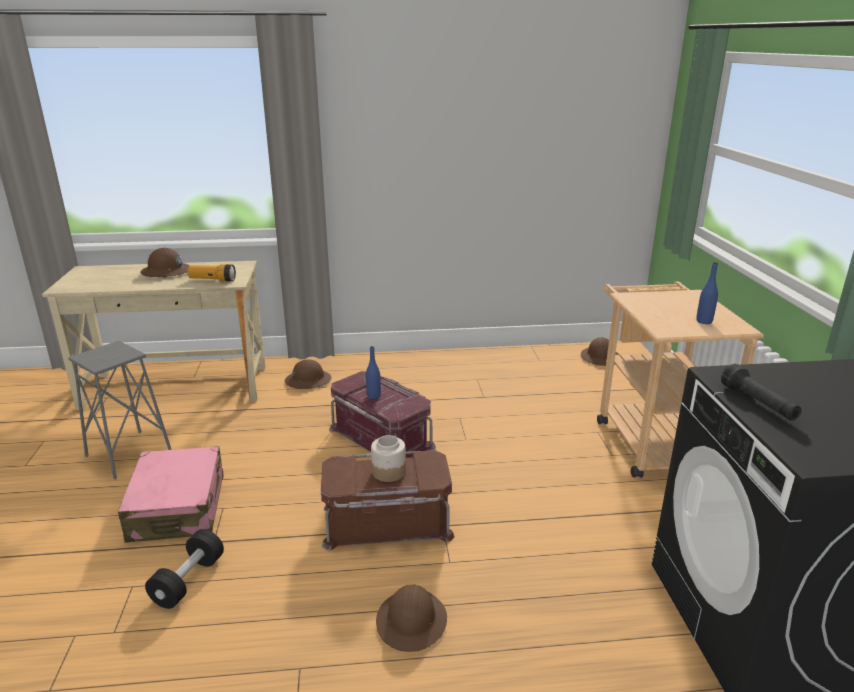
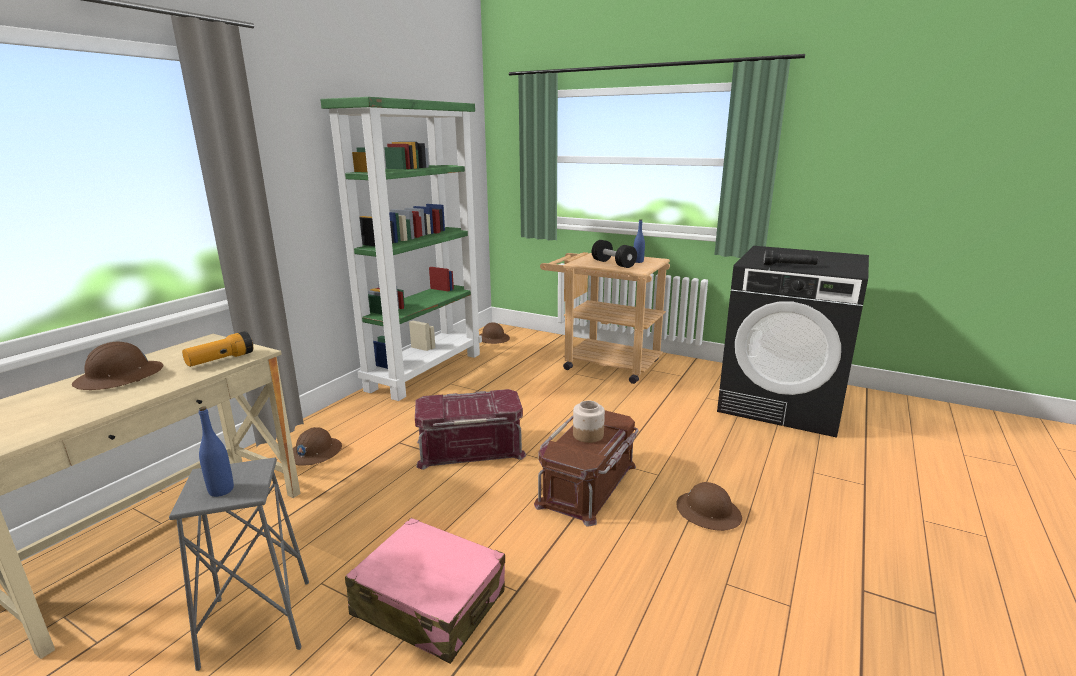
camera: 55 degrees left, 5 degrees down
(188, 581) = (563, 625): black dumbbell -> black dumbbell (613, 264)
(373, 396) = (465, 407): blue bottle -> blue bottle (221, 490)
(483, 359) = (425, 371): none -> green bookcase

